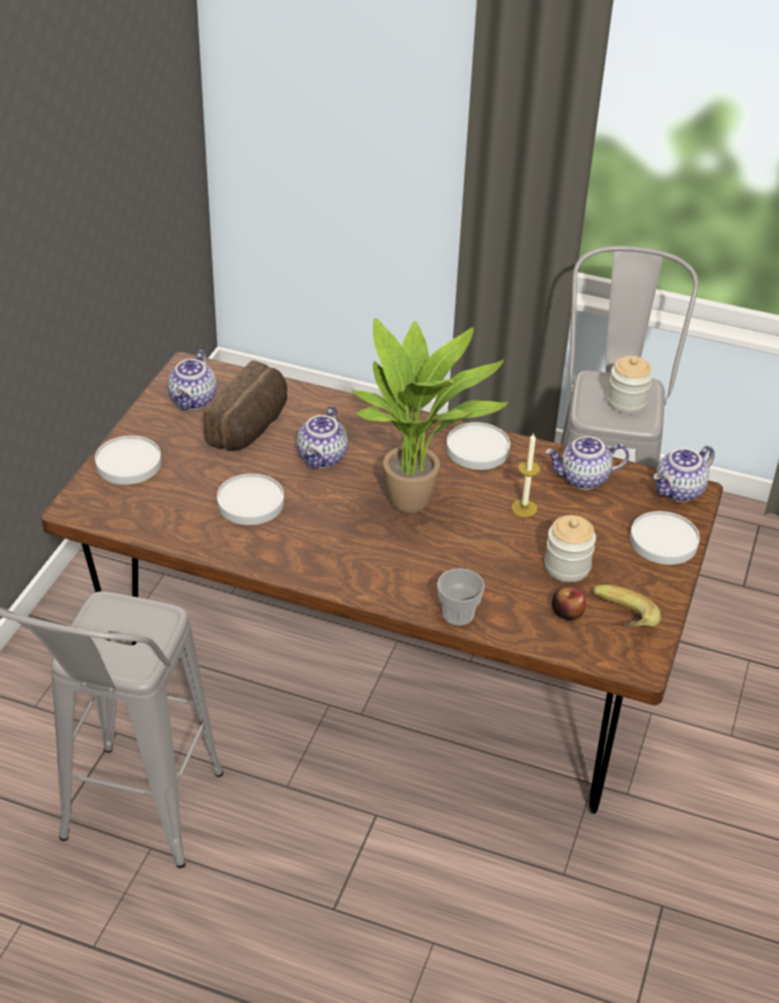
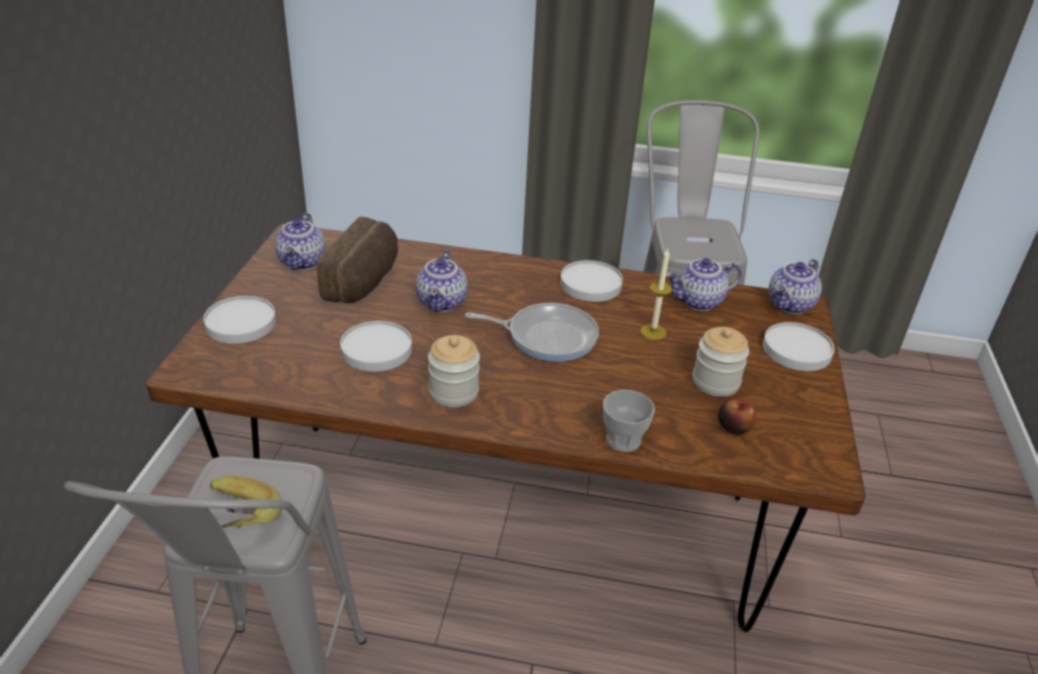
camera: 10 degrees left, 5 degrees down
(416, 504) = (547, 336): potted plant -> frying pan
(619, 623) = (790, 432): banana -> banana (238, 522)
(626, 402) = (707, 239): jar -> jar (453, 392)

